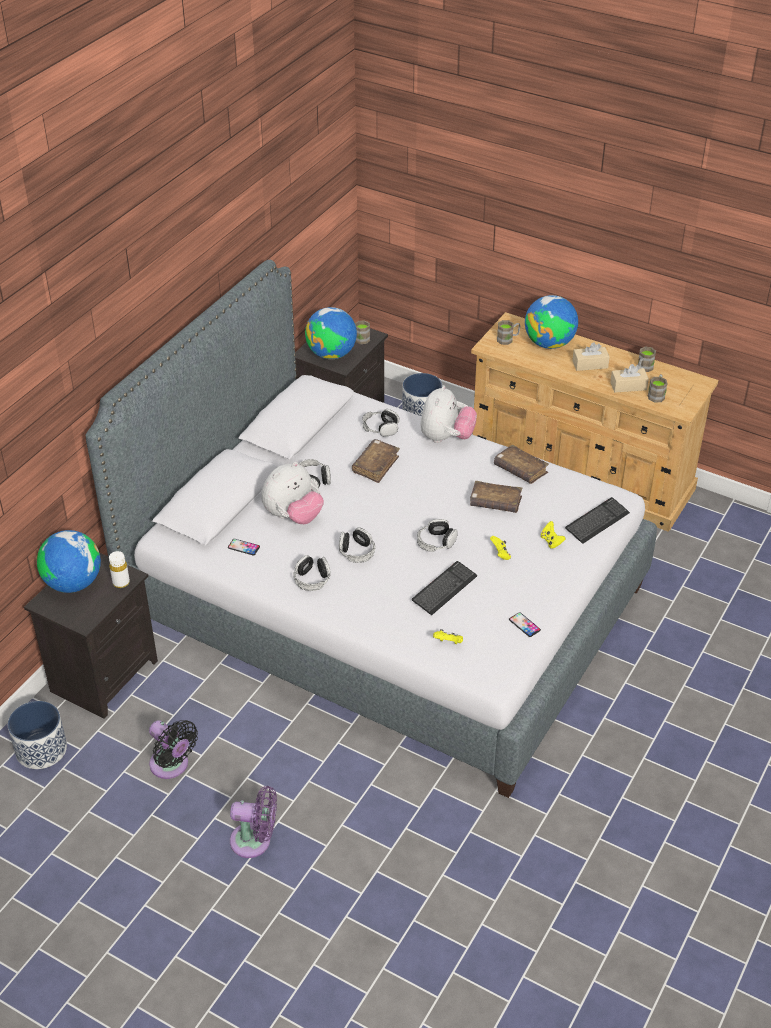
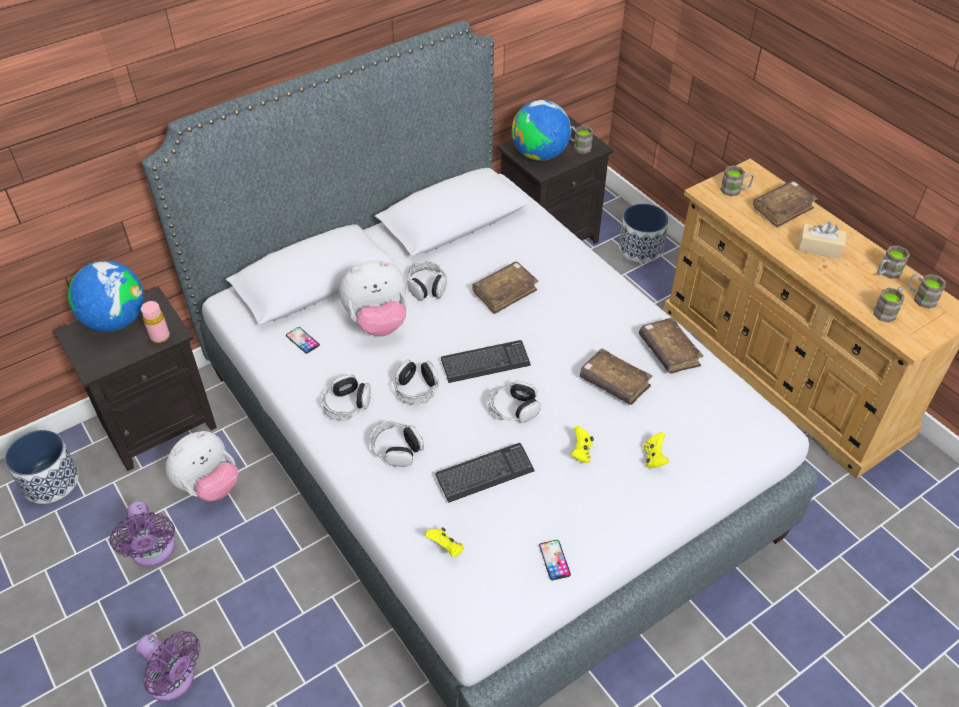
camera: 25 degrees right, 5 degrees up
(121, 582) = (160, 337): white bottle -> pink bottle
(172, 766) = (153, 552): black fan -> purple fan
(380, 428) = (537, 251): headphones -> headphones (396, 449)
(446, 438) = (604, 285): plush toy -> plush toy (209, 486)
(549, 343) = (782, 209): globe -> brown book
(597, 521) = (727, 451): keyboard -> keyboard (485, 363)
(628, 386) = (854, 289): beige tissue box -> none
(673, 379) = (920, 298): none -> brown mug

